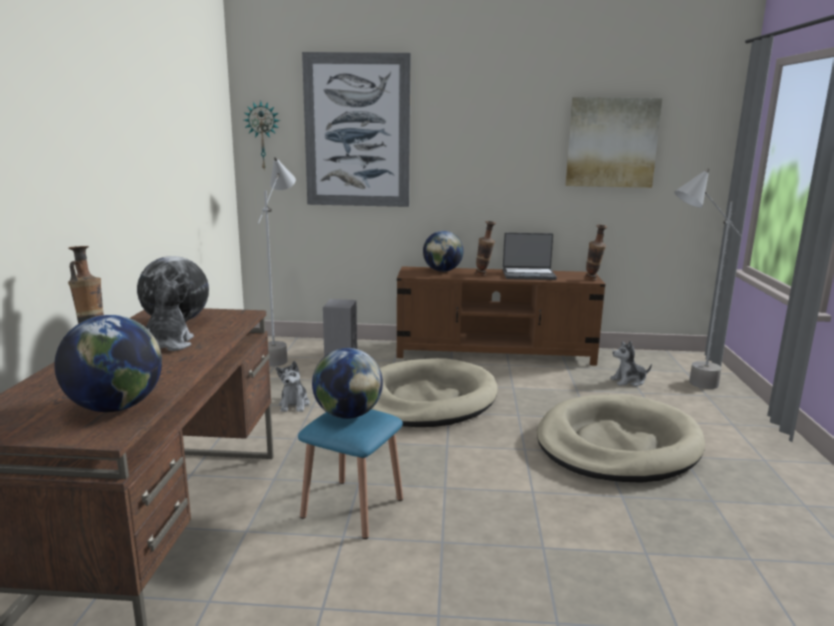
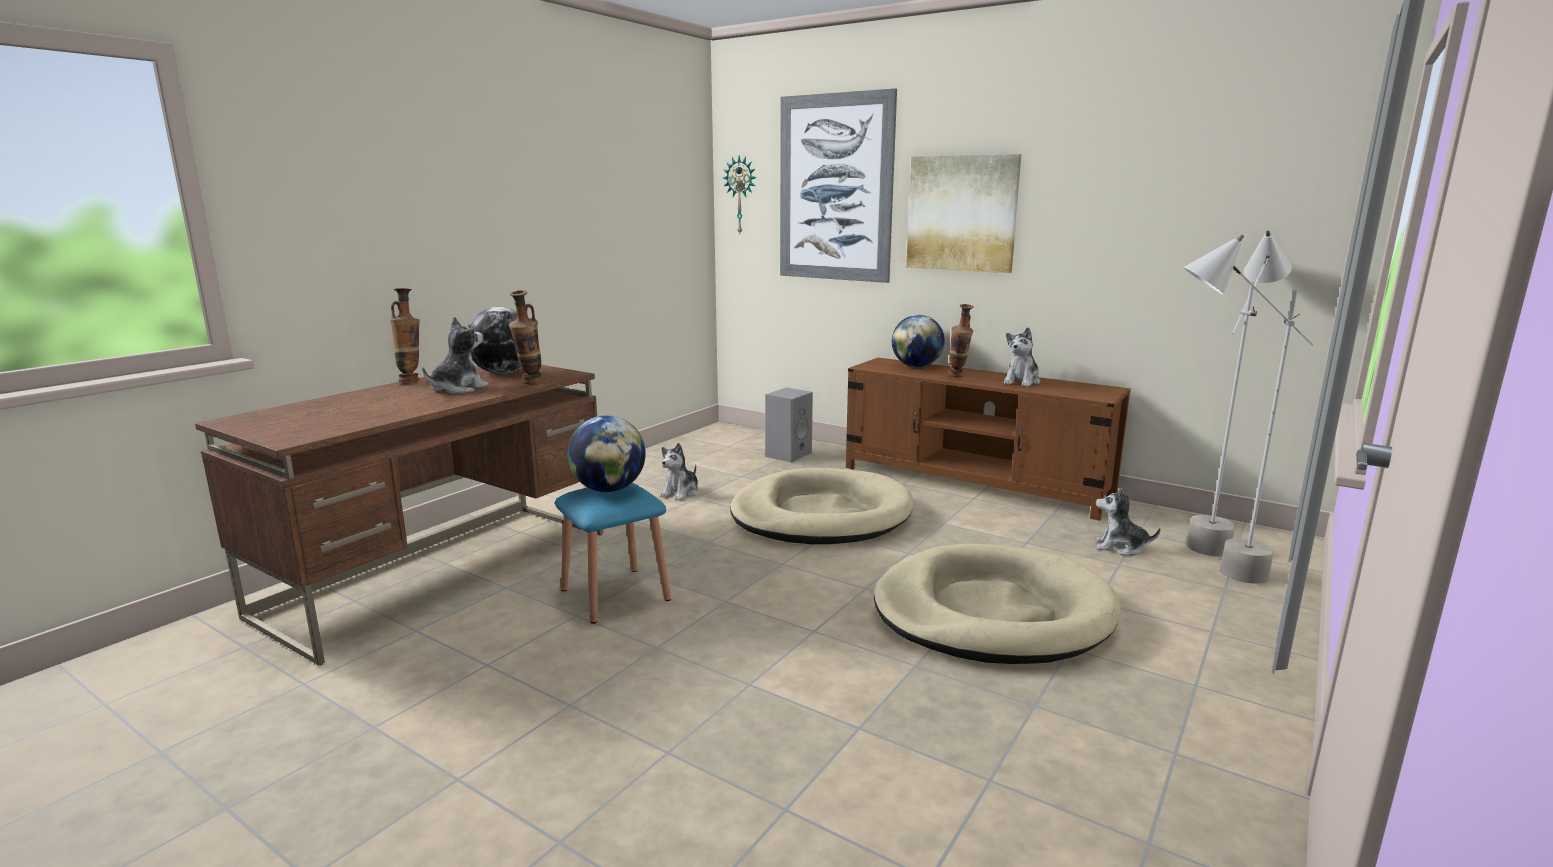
camera: 30 degrees right, 0 degrees up
(115, 407) = (332, 424): globe -> none
(281, 354) = (729, 444): grey floor lamp -> grey floor lamp (1215, 537)
(528, 275) = (1021, 382): laptop -> plush toy
(593, 280) = (1103, 397): vase -> vase (530, 384)
(611, 142) = (1163, 199): picture -> picture (962, 213)

